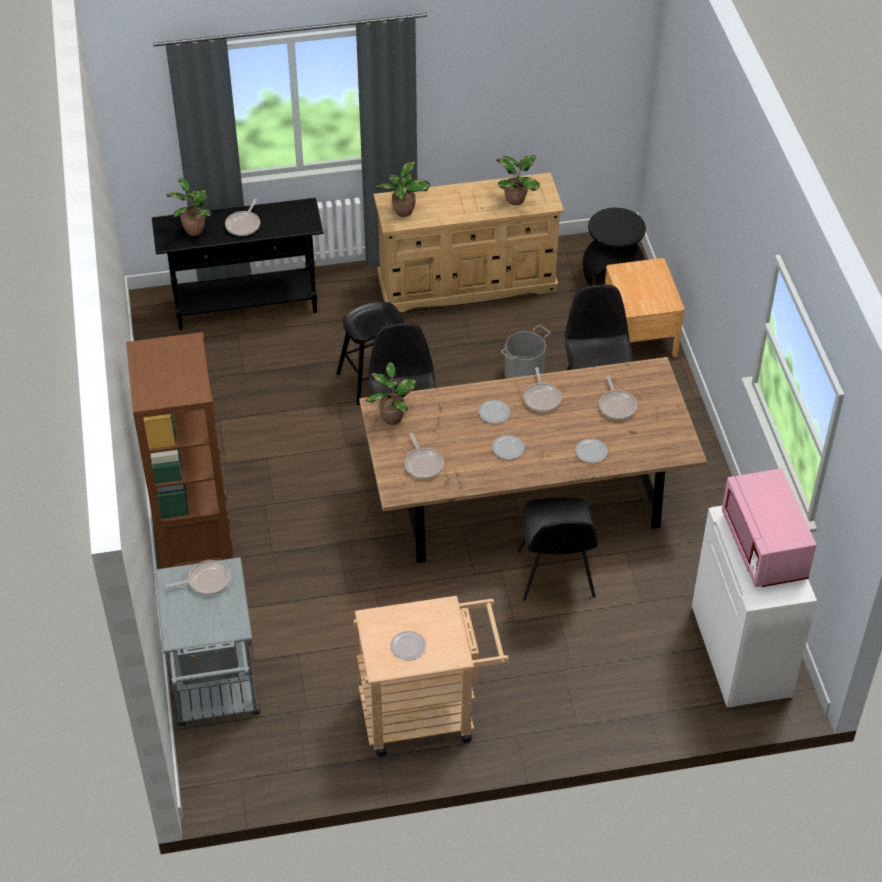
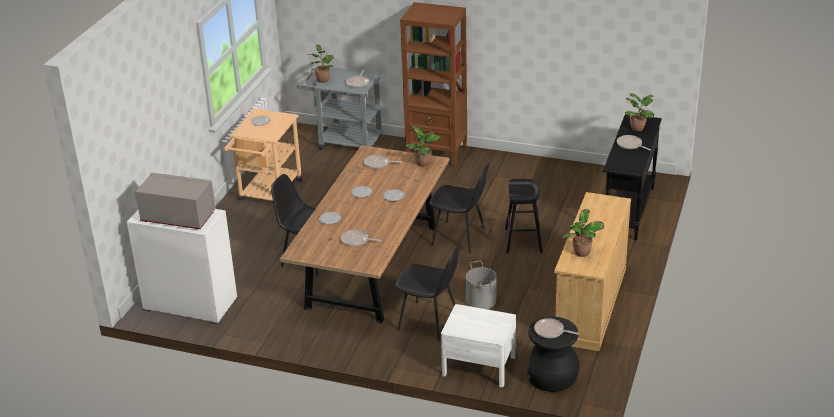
camera: 120 degrees right, 15 degrees down
(403, 212) = (602, 204): potted plant -> potted plant (322, 79)
(542, 398) = (389, 216): frying pan -> frying pan (551, 331)
(639, 333) = (479, 366): brown nightstand -> white nightstand
(763, 547) = (178, 217): pink microwave -> grey microwave

